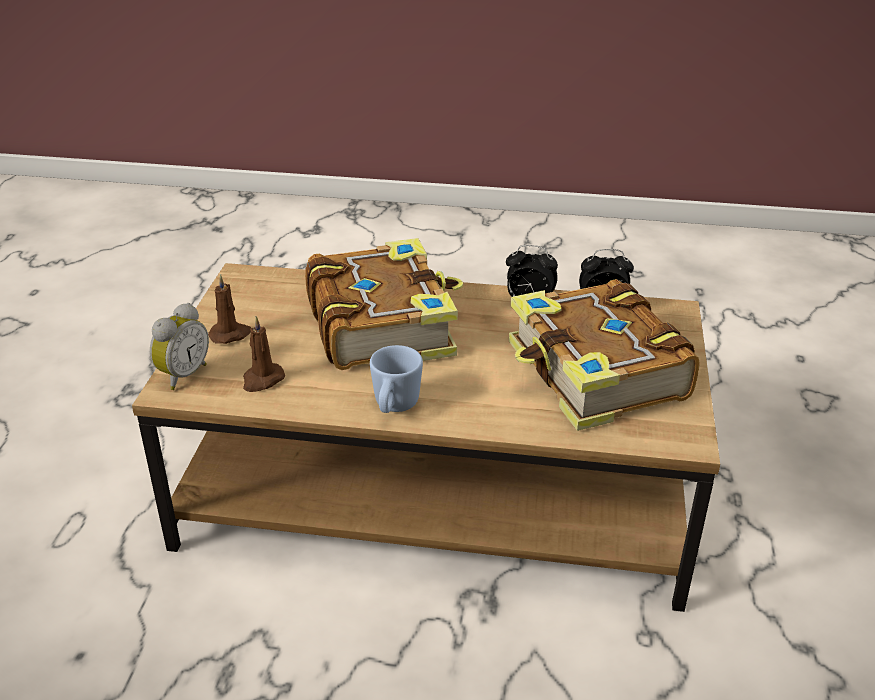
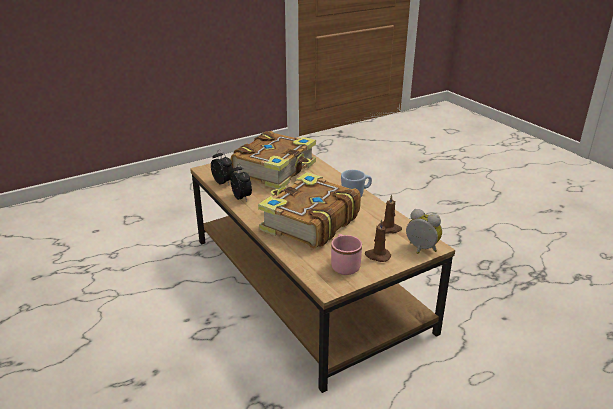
camera: 130 degrees left, 5 degrees down
(182, 375) = (420, 249): alarm clock -> alarm clock turned 45 degrees clockwise
(256, 303) = (344, 265): none -> pink mug

